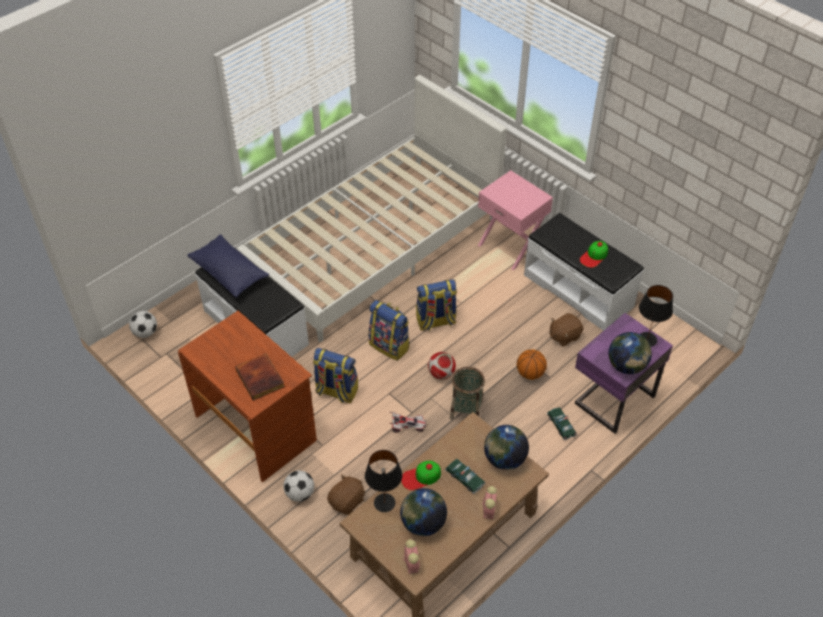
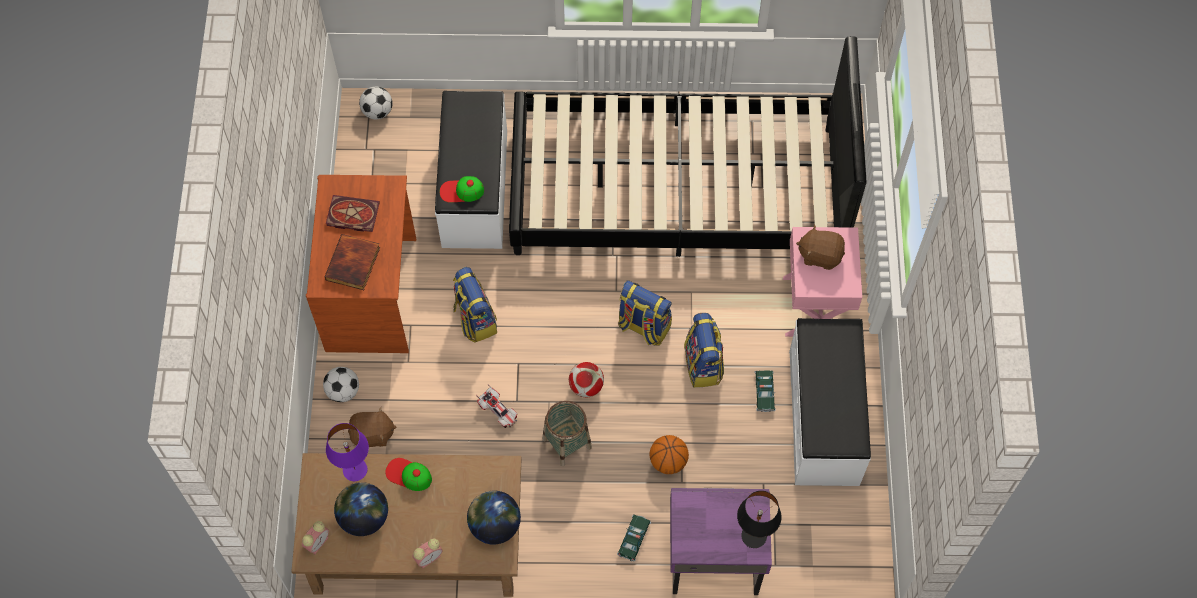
camera: 45 degrees right, 15 degrees up
(227, 354) = (351, 215): none -> book
(229, 273) = (468, 119): blue pillow -> none
(374, 247) = (677, 191): white bed -> black bed
(384, 503) = (354, 469): black table lamp -> purple table lamp
(390, 345) = (572, 315): backpack -> backpack (703, 365)
(465, 478) = (442, 511): toy car -> toy car (764, 393)
(564, 336) = (748, 453): brown plush toy -> brown plush toy (820, 255)
(594, 256) = (832, 400): cap -> cap (461, 191)
(626, 366) = (699, 543): globe -> none

